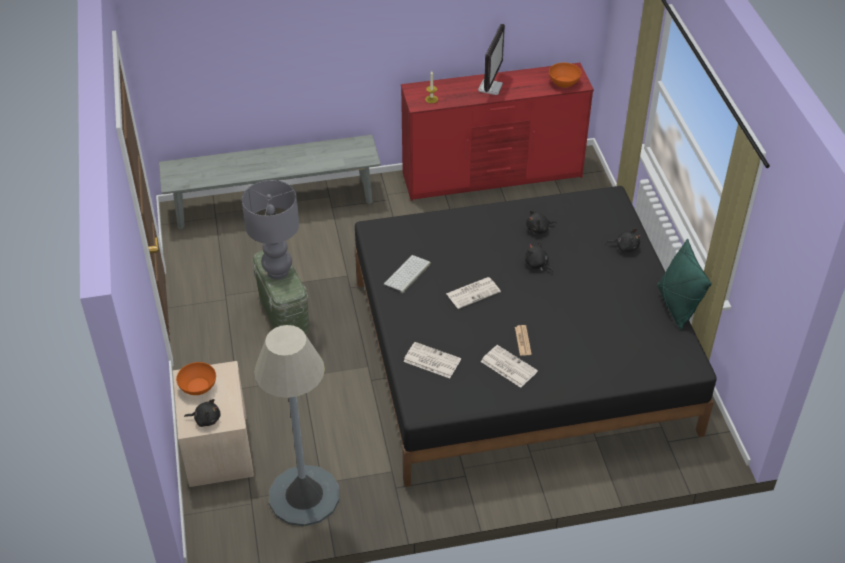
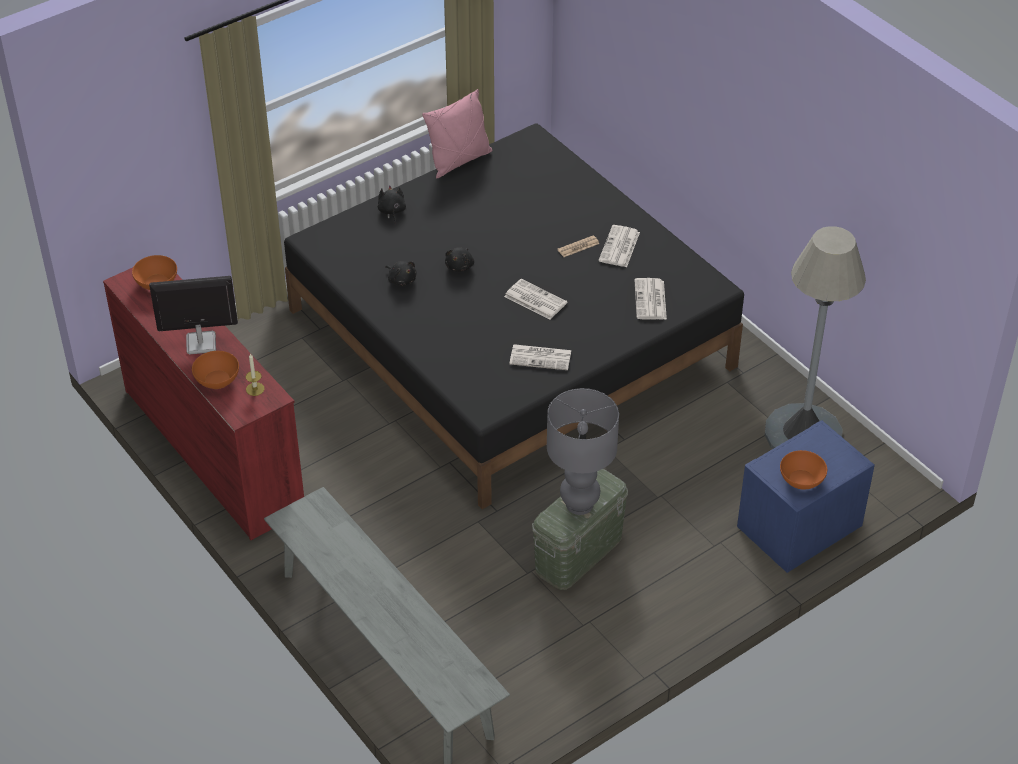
camera: 115 degrees left, 0 degrees up
(206, 419) = (835, 454): black plush toy -> none
(218, 446) = (798, 526): beige nightstand -> blue nightstand
(407, 275) = (541, 357): keyboard -> newspaper
(451, 87) = (217, 379): none -> orange bowl
(676, 306) = (459, 161): green pillow -> pink pillow

